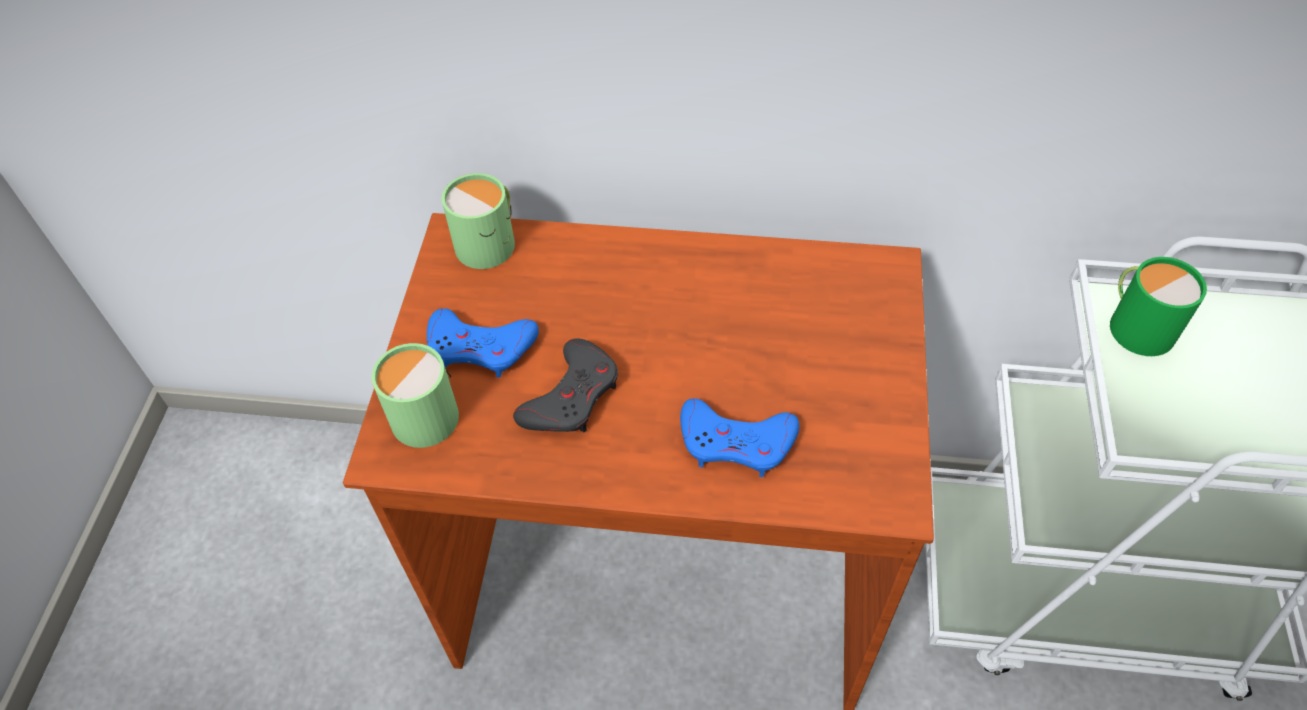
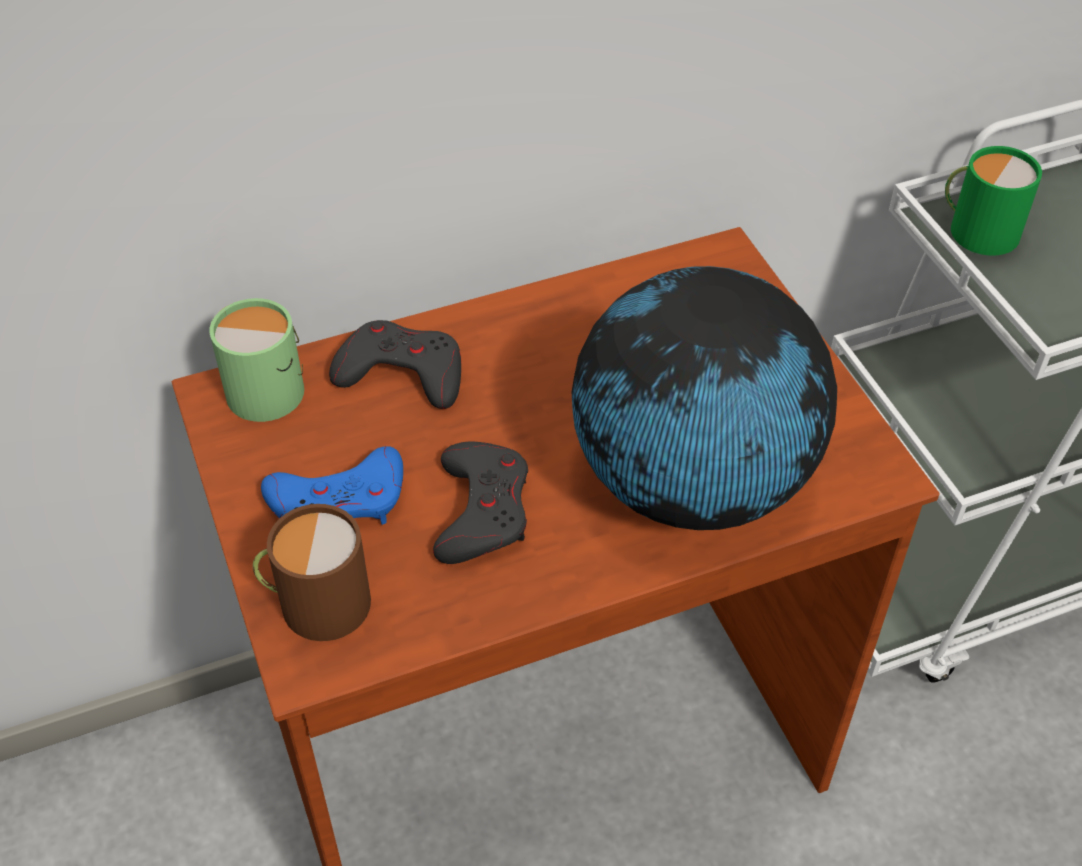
camera: 30 degrees left, 5 degrees down
(419, 414) = (316, 601): green mug -> brown mug
(585, 268) = (402, 373): none -> grey game controller
(736, 442) = (691, 483): blue game controller -> globe

